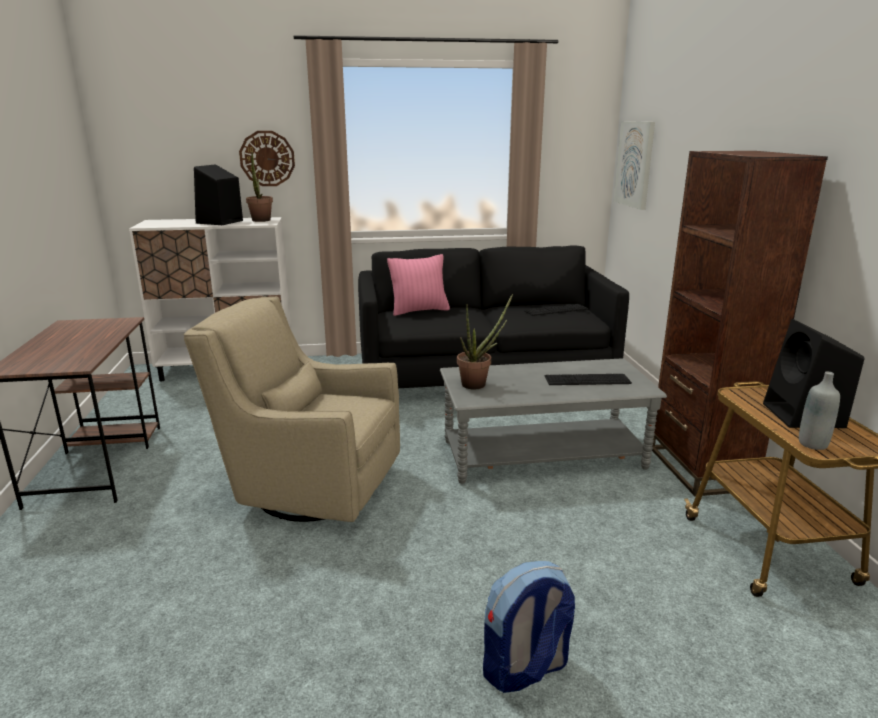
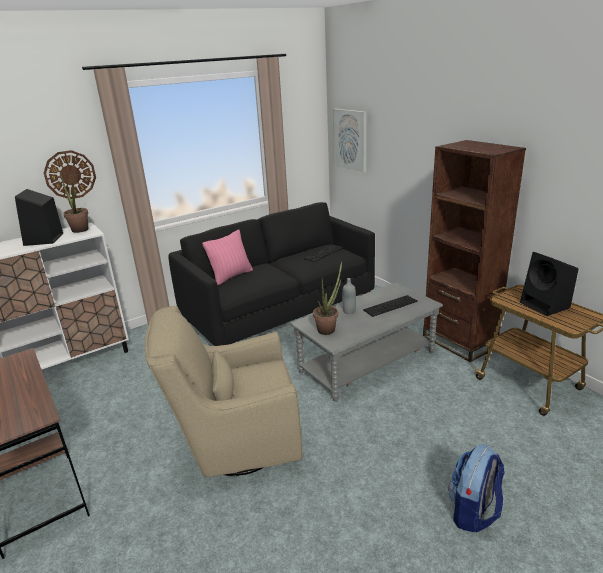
camera: 25 degrees left, 5 degrees up
(812, 444) = (567, 324): grey bottle -> grey bottle (349, 311)

